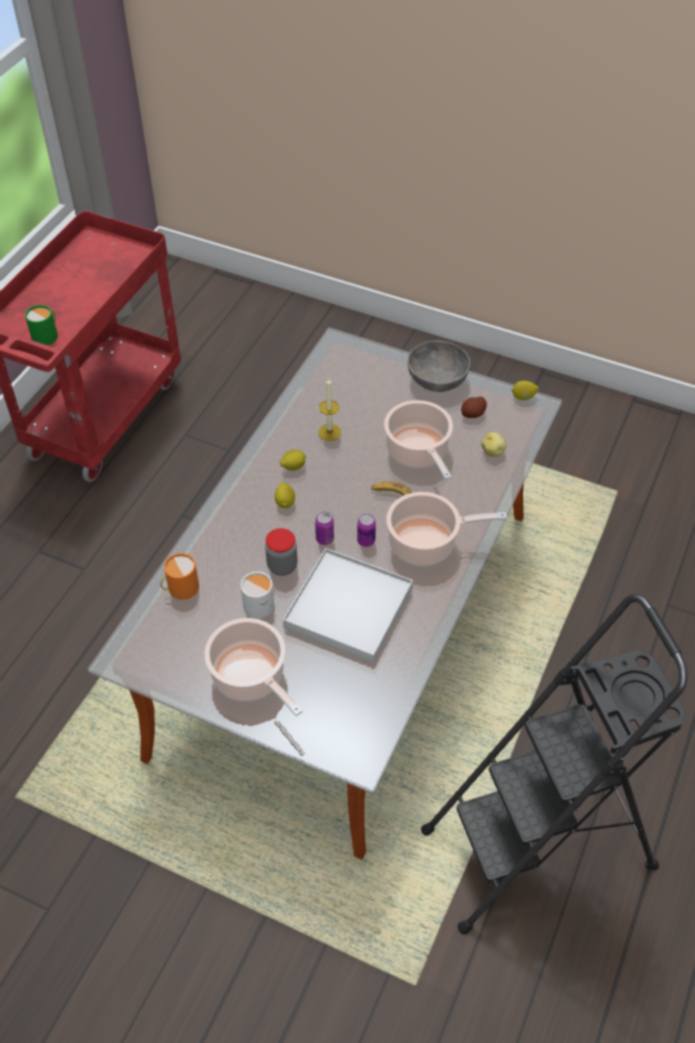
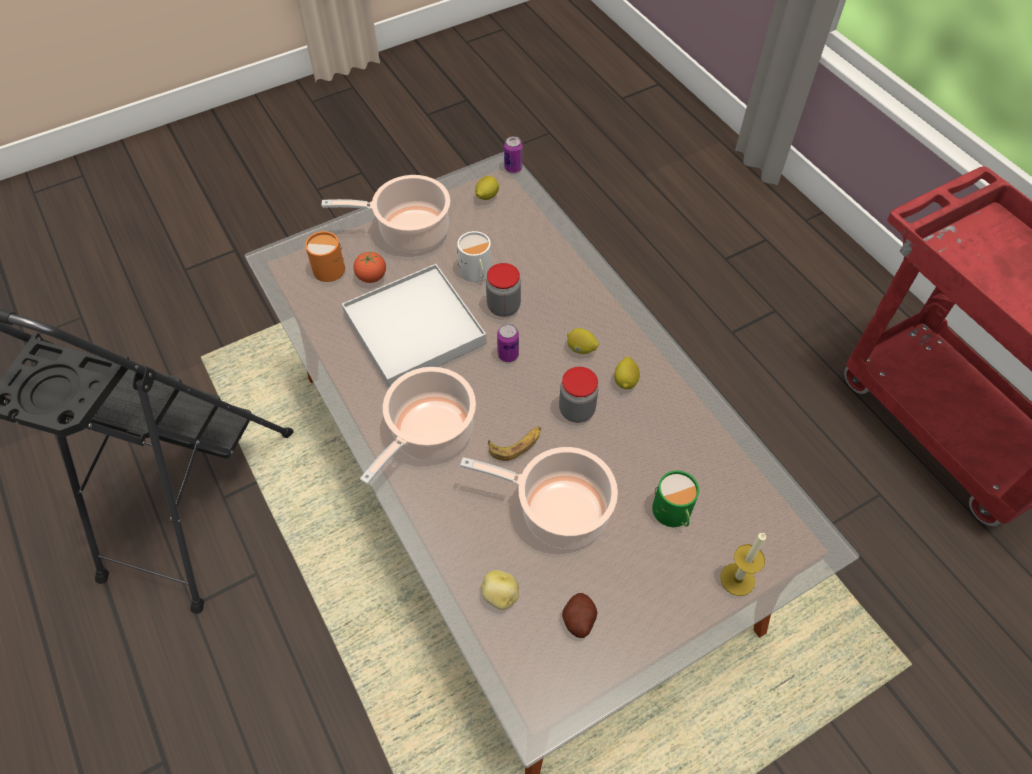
camera: 125 degrees right, 5 degrees up
(47, 335) = (966, 251): green mug -> green mug (673, 513)
(180, 588) = (540, 229): orange mug -> orange mug (330, 266)
(321, 671) = (371, 277): none -> tomato
(329, 432) = (655, 442): candle -> candle (737, 579)
(338, 479) = (577, 410): none -> jar
(366, 541) = (477, 386): can -> can (513, 168)
(437, 379) = (671, 620): grey bowl -> none
(523, 397) = (564, 711): lemon -> lemon (486, 196)

